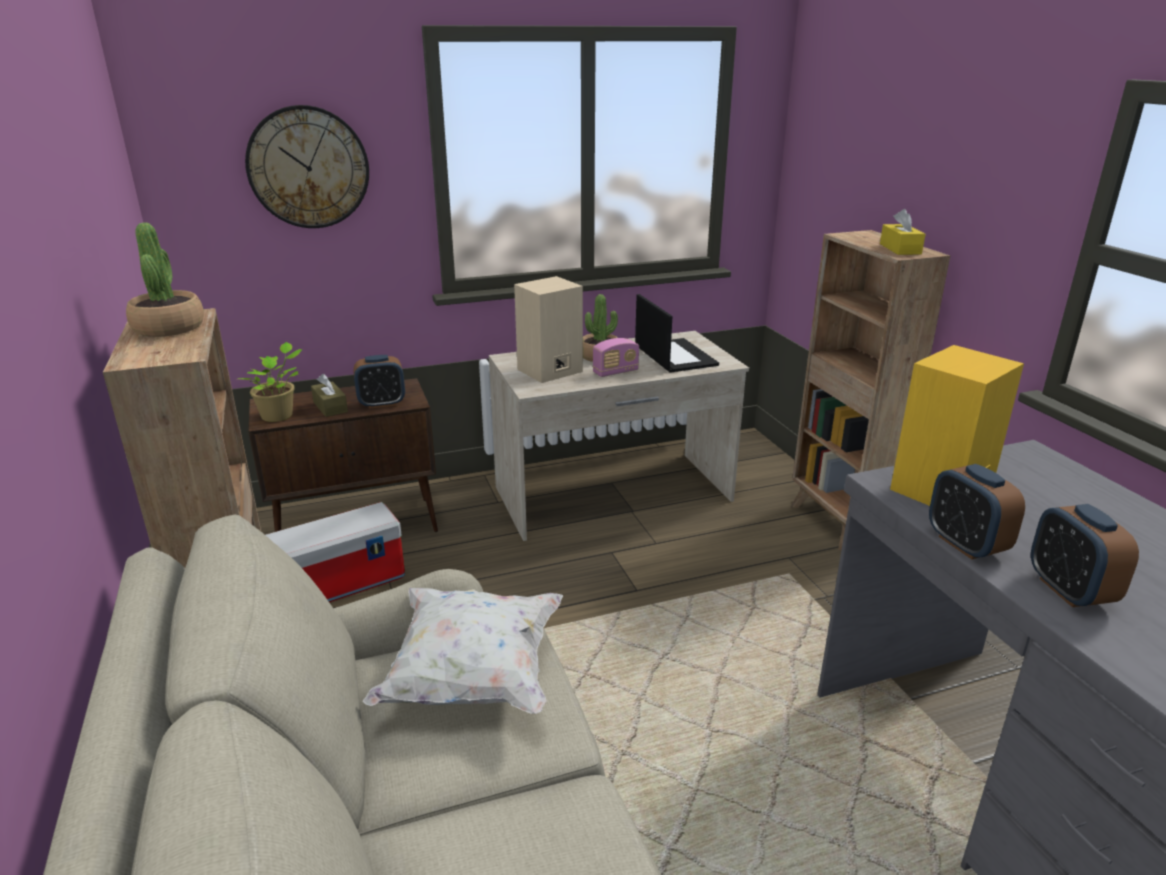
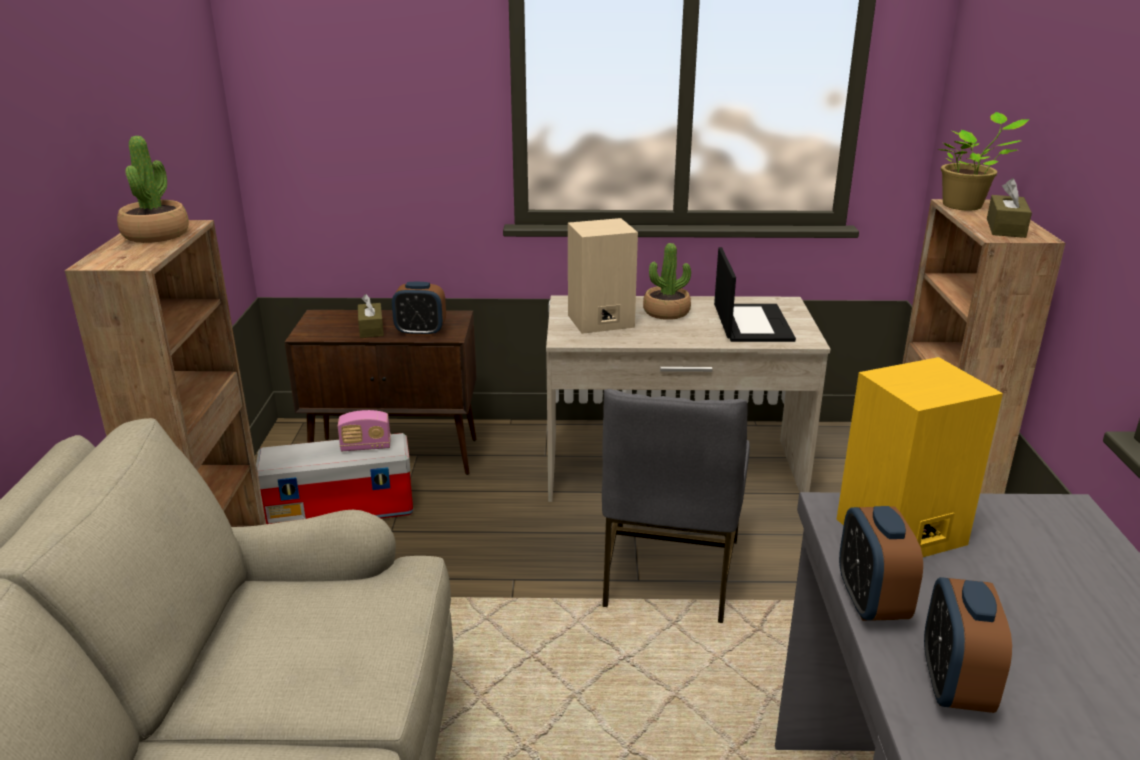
camera: 20 degrees right, 0 degrees up
(280, 416) = (321, 330): potted plant -> potted plant (965, 206)
(308, 167) = (384, 84): wall clock -> none
(473, 676) = (335, 621): white pillow -> none
(615, 372) = (670, 333): radio -> radio (366, 447)
(658, 580) = (668, 574): none -> grey chair
(900, 249) = (1005, 228): yellow tissue box -> brown tissue box

